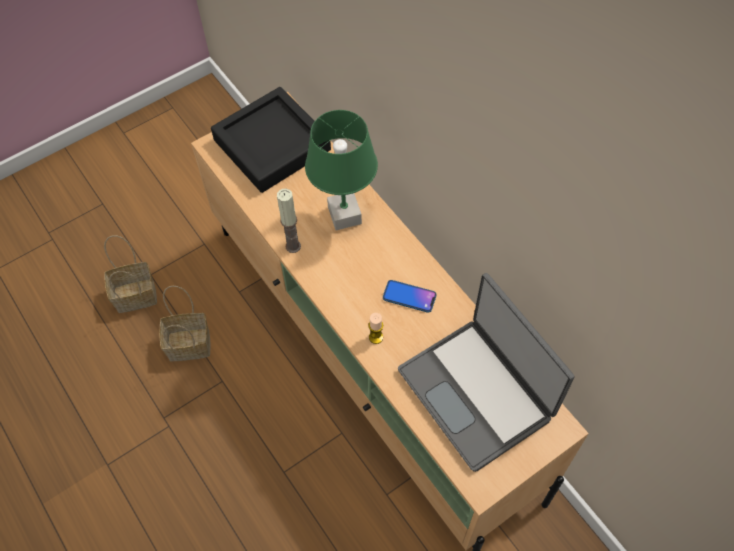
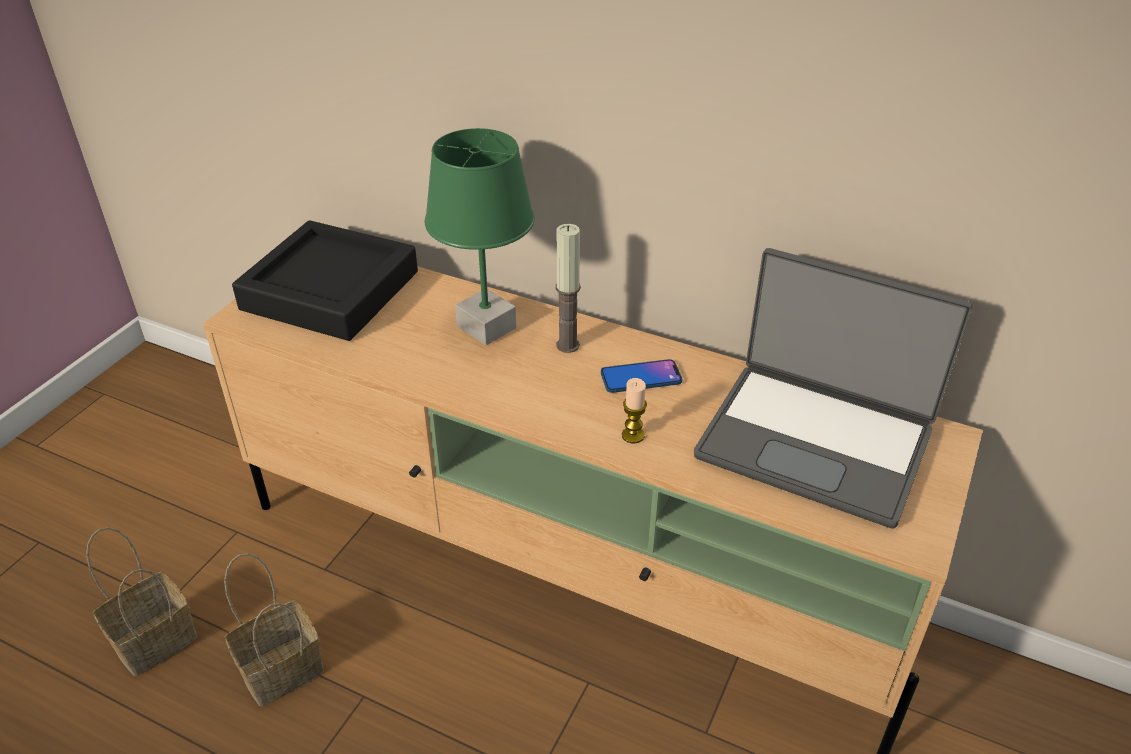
camera: 30 degrees left, 20 degrees down
(293, 246) = (438, 381): candle -> candle (568, 345)

